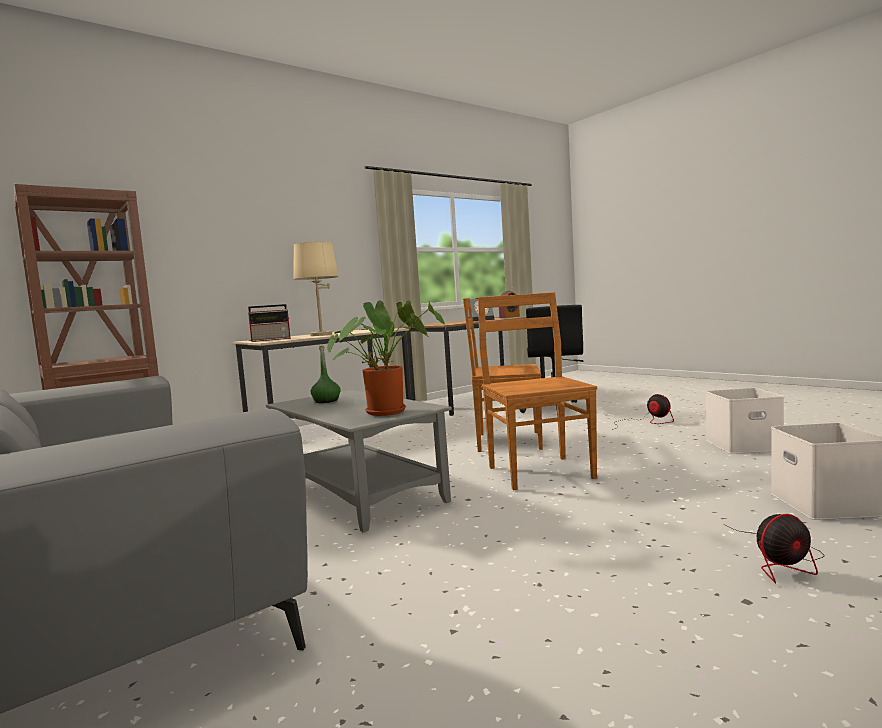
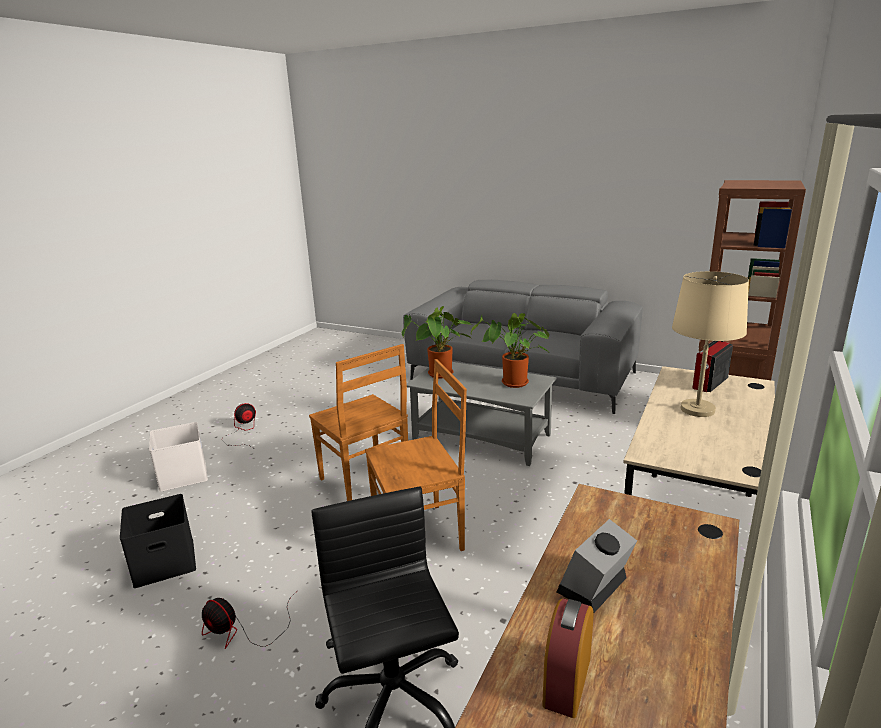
camera: 155 degrees right, 15 degrees up
(326, 401) = (512, 384): green bottle -> potted plant
(744, 444) = (163, 563): white storage box -> black storage box

